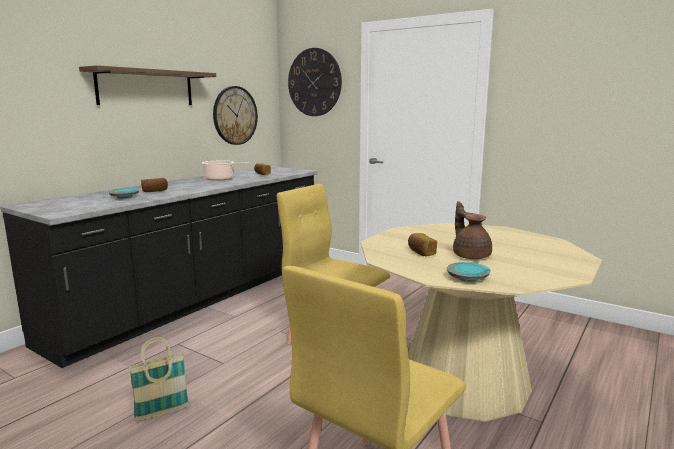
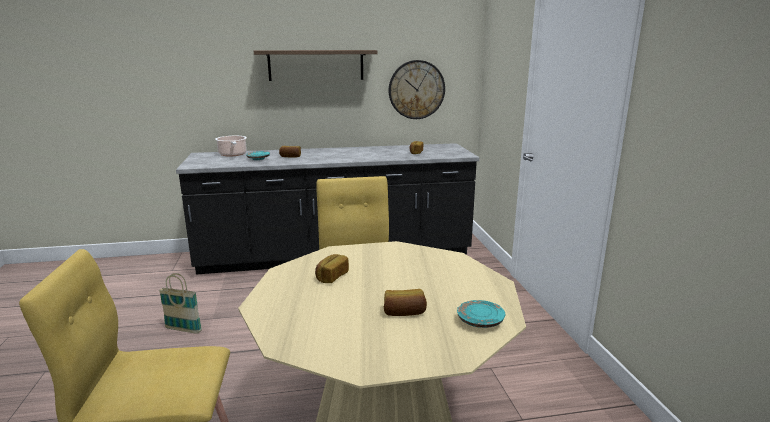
camera: 45 degrees right, 5 degrees up
(221, 179) = (367, 152): cooking pot -> cooking pot (233, 154)
(314, 82) = (502, 56): wall clock -> none
(467, 278) = (279, 319): turquoise plate -> turquoise plate (480, 321)
(470, 255) = (358, 298): brown teapot -> none
(510, 252) = (404, 313): none -> bread

